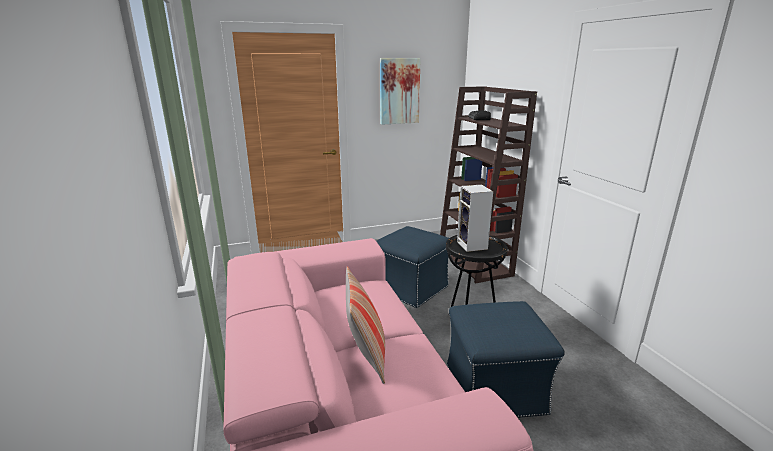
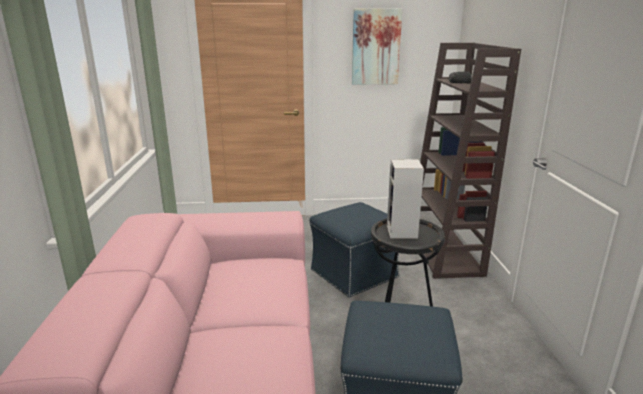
camera: 15 degrees right, 0 degrees up
(366, 355) = (223, 339): pillow -> none

